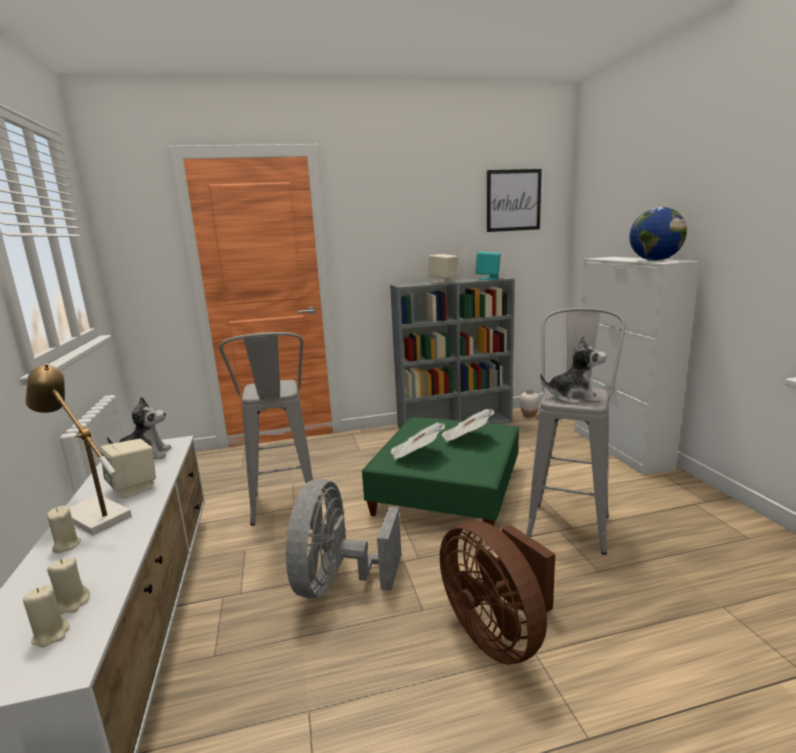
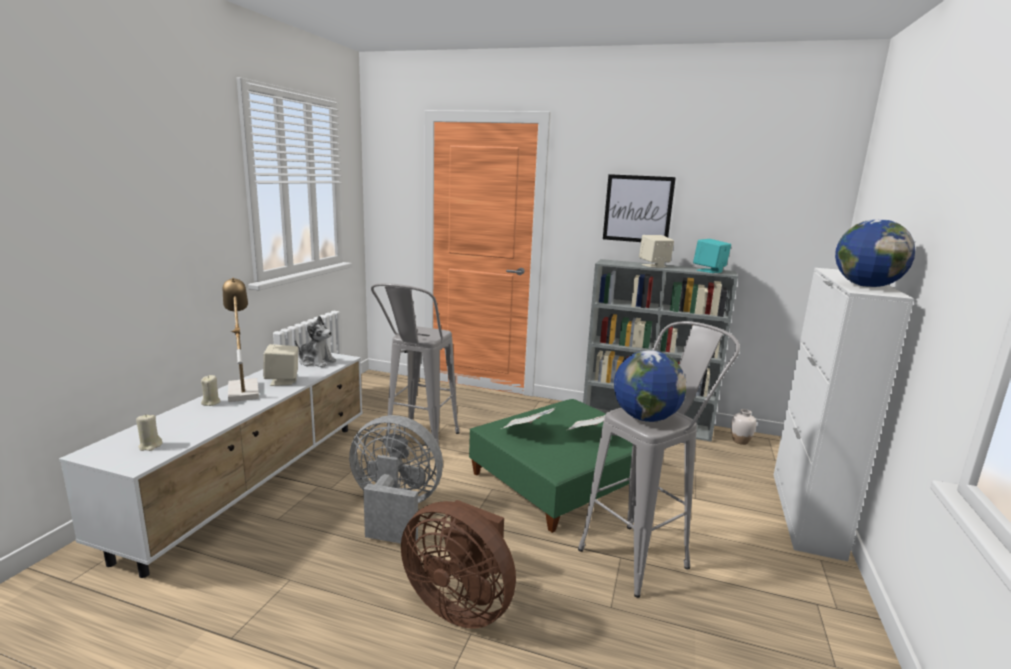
camera: 30 degrees right, 0 degrees up
(73, 603) = (176, 435): beige candle -> none
(338, 582) = (394, 511): grey fan -> grey fan turned 60 degrees clockwise
(497, 633) = (460, 604): brown fan -> brown fan turned 60 degrees counterclockwise
(513, 200) = (768, 184): picture -> picture (638, 209)
(573, 398) = (645, 418): plush toy -> globe

